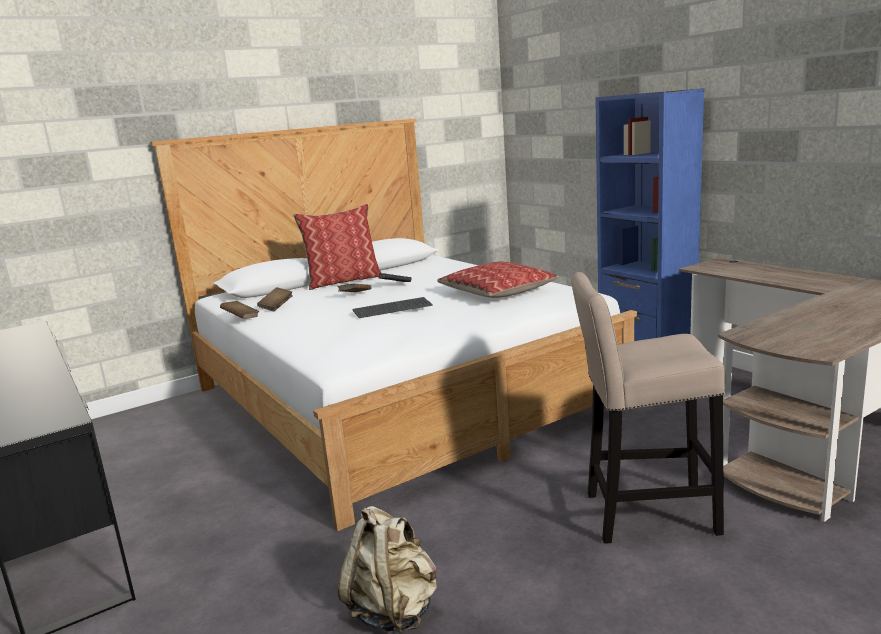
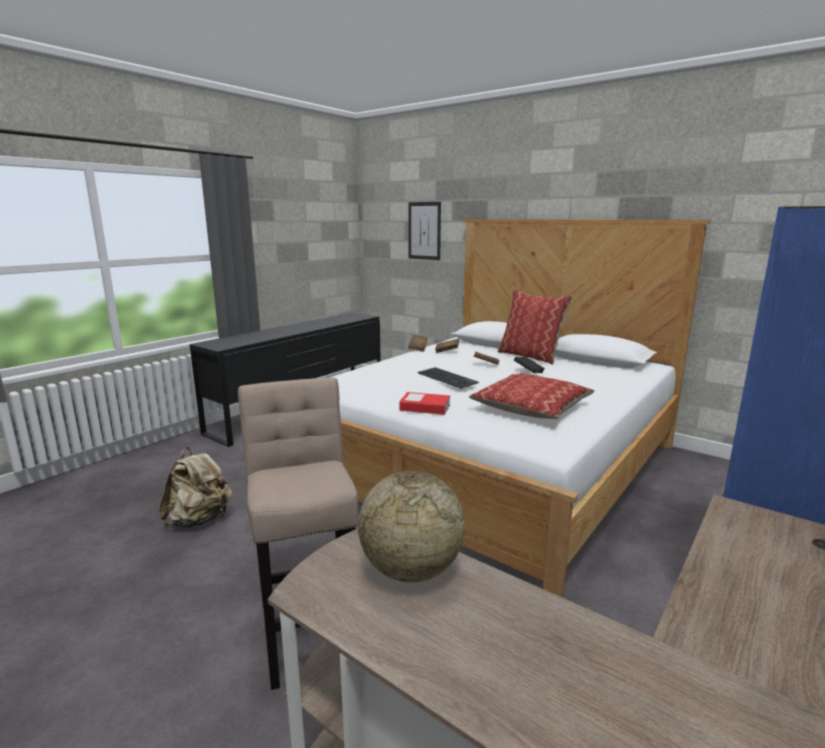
camera: 70 degrees right, 0 degrees up
(68, 167) = (424, 231): none -> picture
(471, 322) = (425, 408): none -> book
(784, 328) = (411, 570): none -> globe

